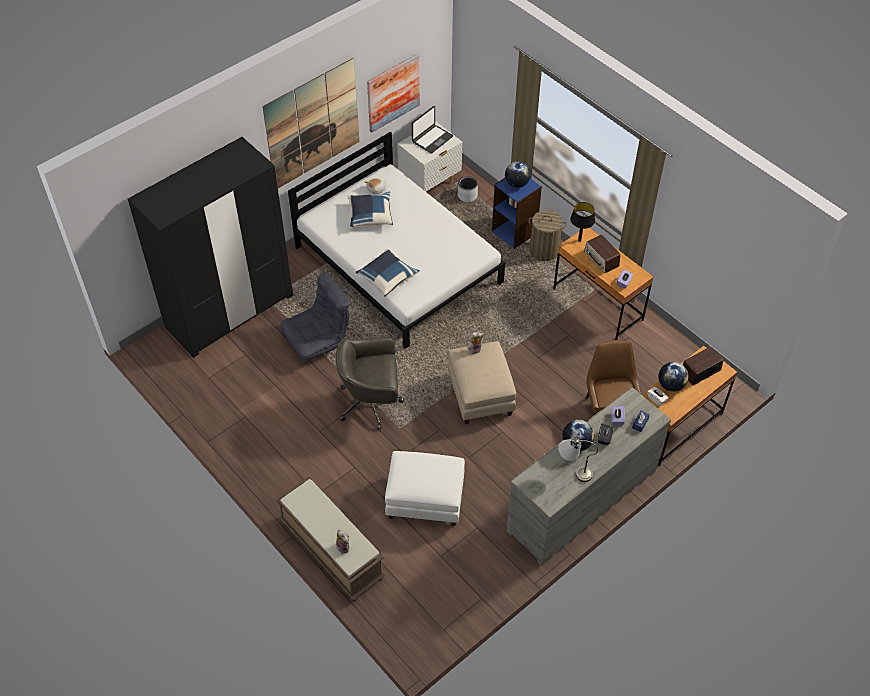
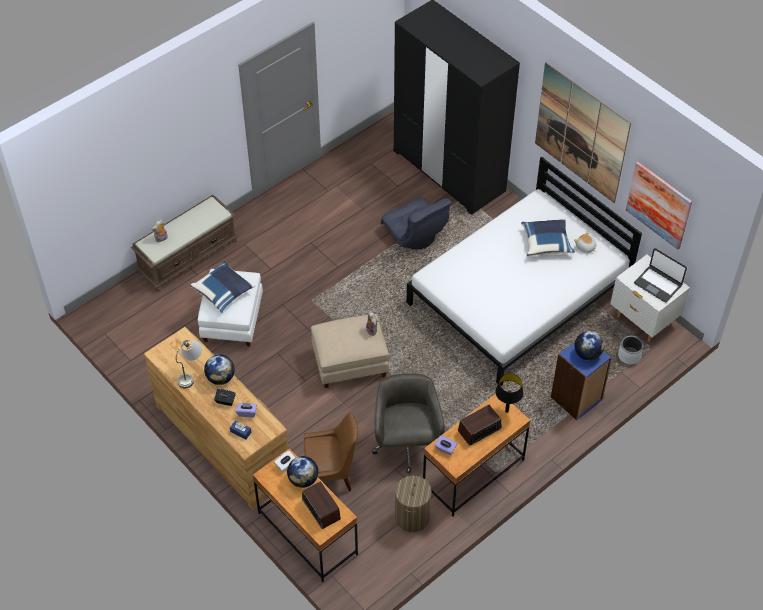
camera: 90 degrees right, 0 degrees up
(371, 403) = (341, 278): grey office chair -> grey office chair (406, 445)
(387, 278) = (460, 259): blue pillow -> blue pillow (223, 292)
(544, 250) = (551, 426): laundry basket -> laundry basket (412, 517)
(580, 500) = (223, 441): grey dresser -> brown dresser

